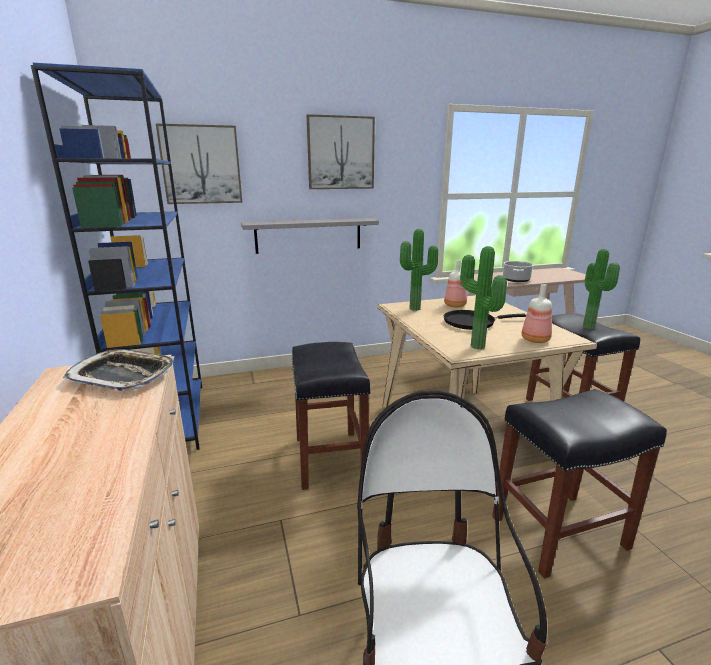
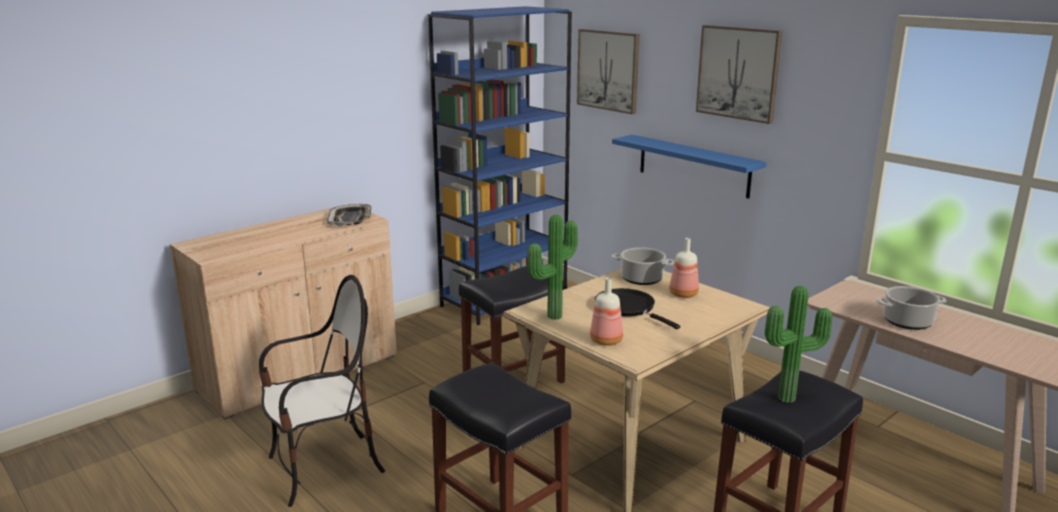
camera: 65 degrees right, 0 degrees up
(308, 235) = (693, 165): grey shelf -> blue shelf
(416, 309) = (641, 279): potted plant -> cooking pot

